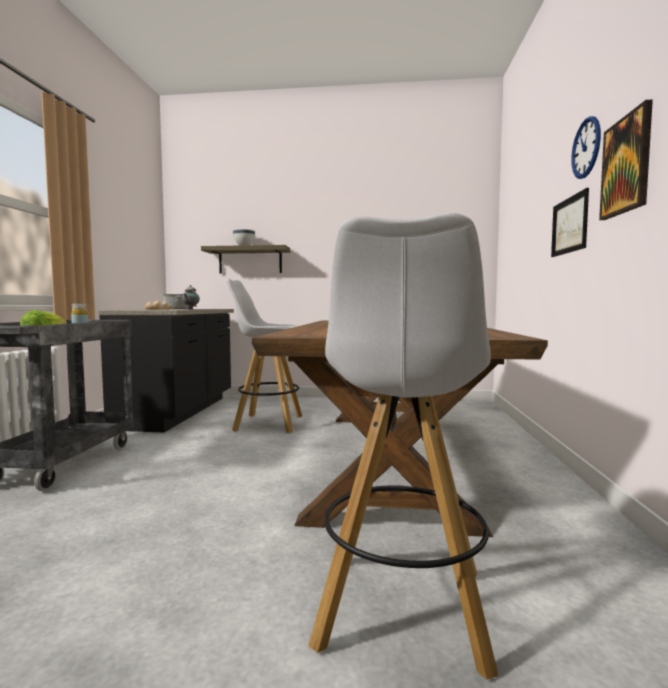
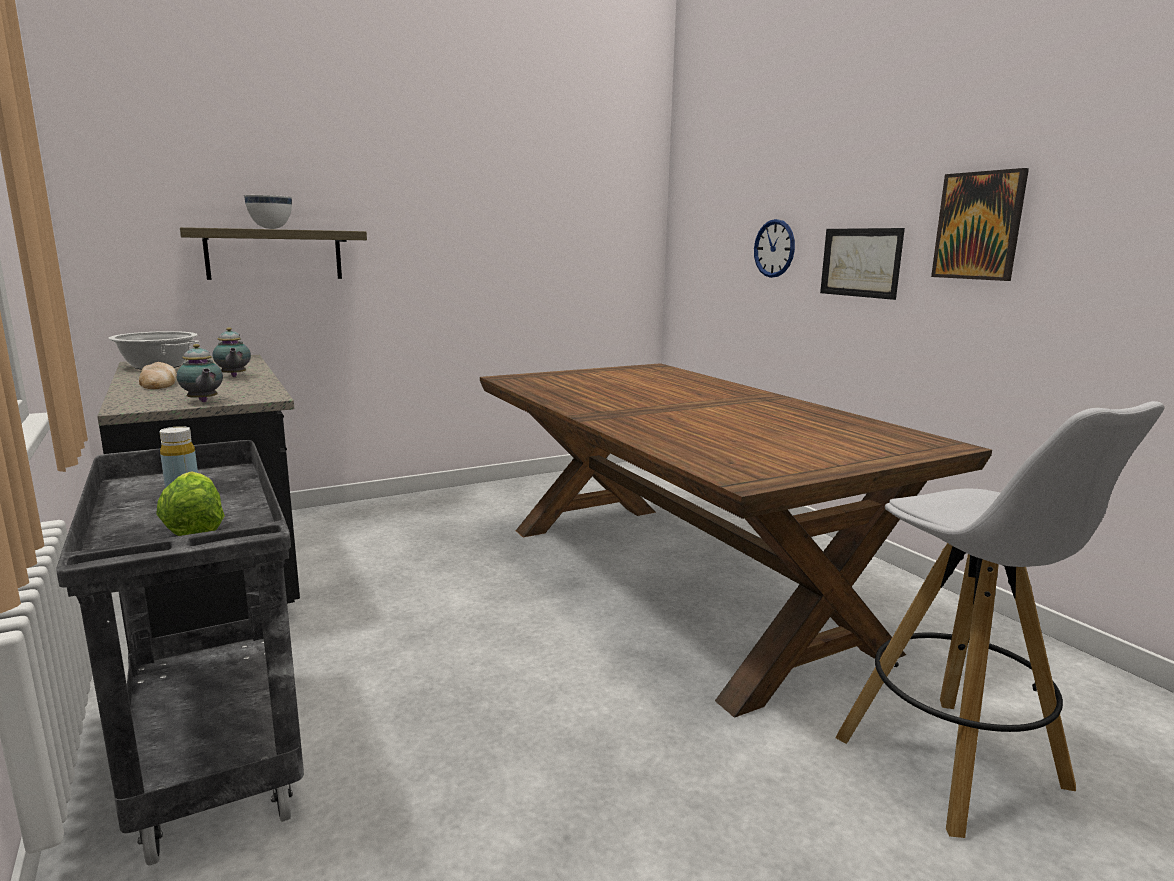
camera: 35 degrees left, 10 degrees up
(144, 309) = (203, 401): none -> teapot
(267, 423) = (429, 565): white stool -> none
(586, 148) = (900, 176): wall clock -> wall clock (774, 248)

